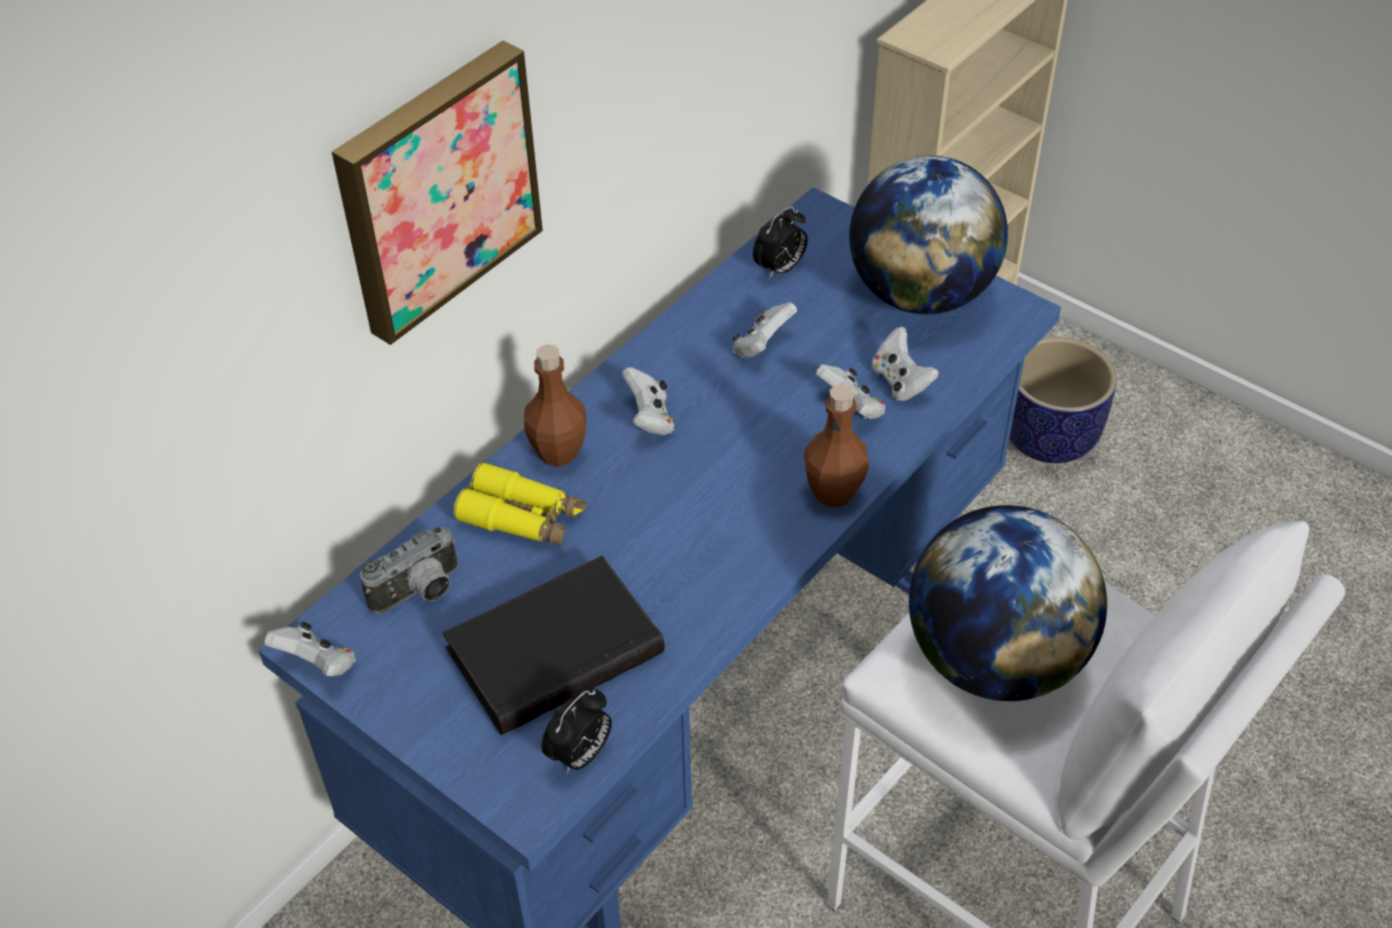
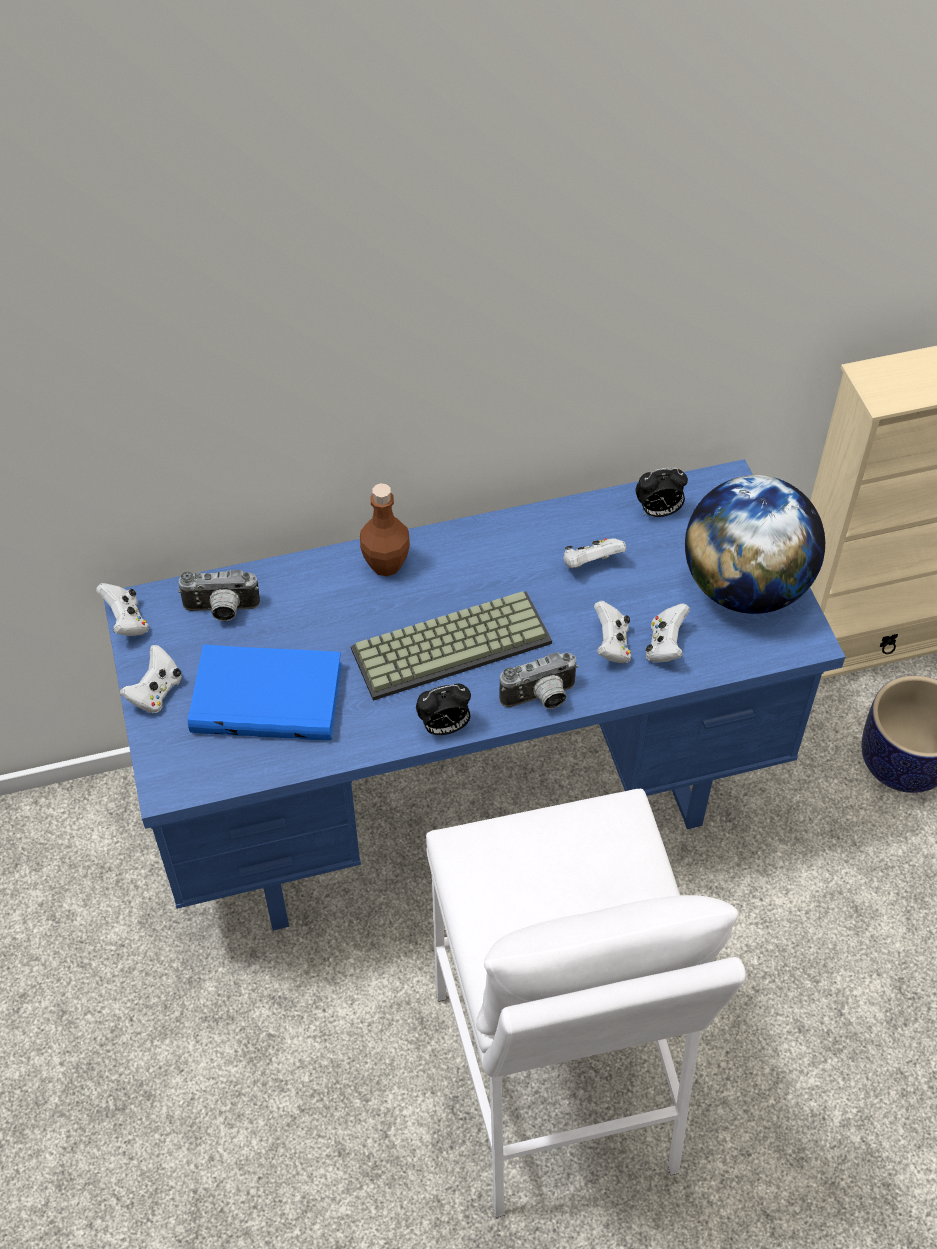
camera: 35 degrees right, 5 degrees up
(435, 189) = (320, 340): picture -> none
(523, 517) = (325, 597): yellow binoculars -> none
(553, 647) = (269, 695): black book -> blue book
(580, 755) = (224, 774): alarm clock -> alarm clock (444, 727)
(650, 418) = (466, 574): white game controller -> white game controller (156, 692)
(697, 489) = (452, 643): none -> keyboard
(833, 492) = (541, 699): brown bottle -> camera
(994, 659) = (535, 880): globe -> none

